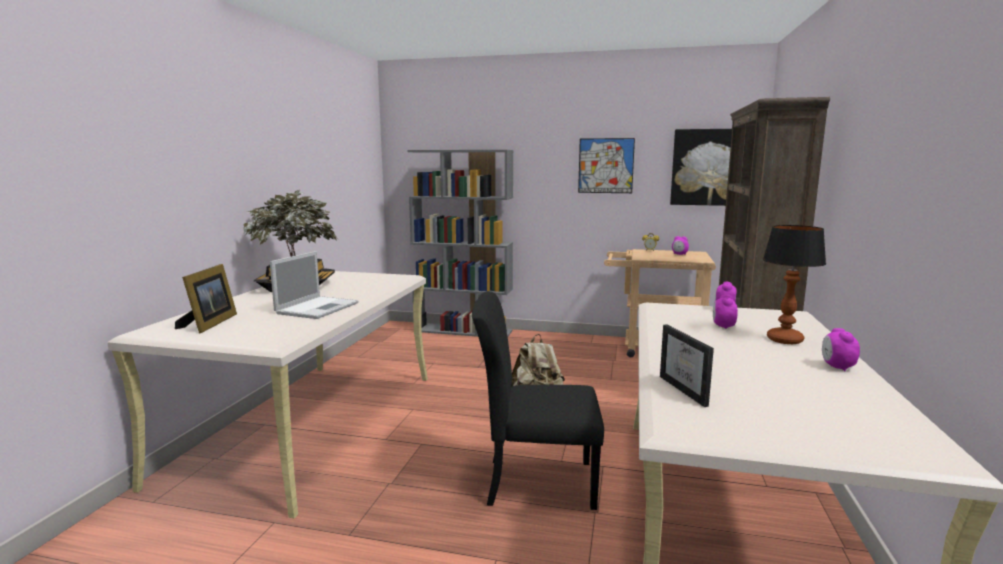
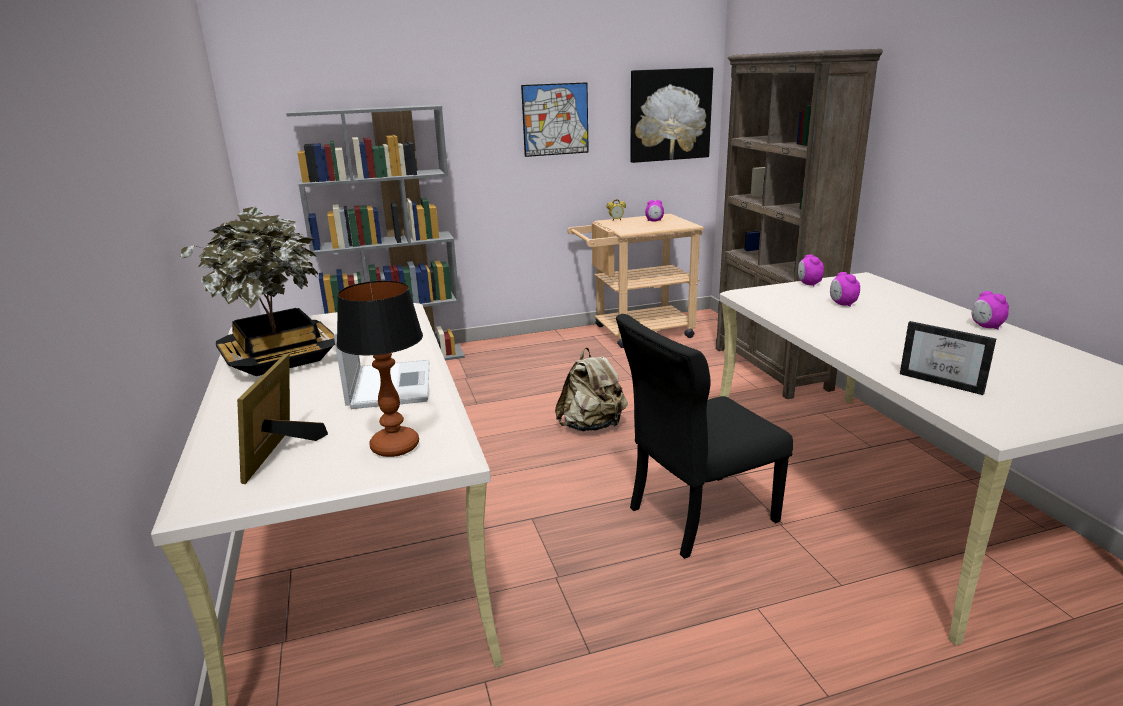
camera: 30 degrees left, 10 degrees up
(209, 324) = (282, 452): picture frame -> picture frame turned 150 degrees counterclockwise
(784, 340) = (907, 308): table lamp -> table lamp (394, 446)

